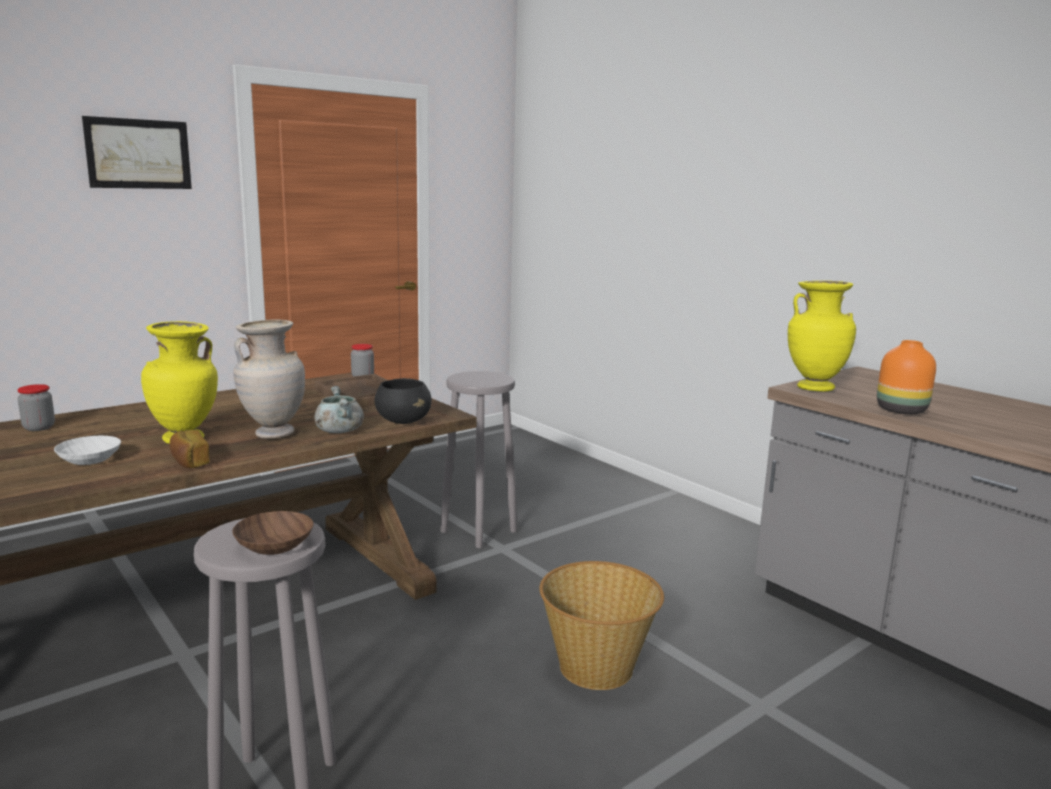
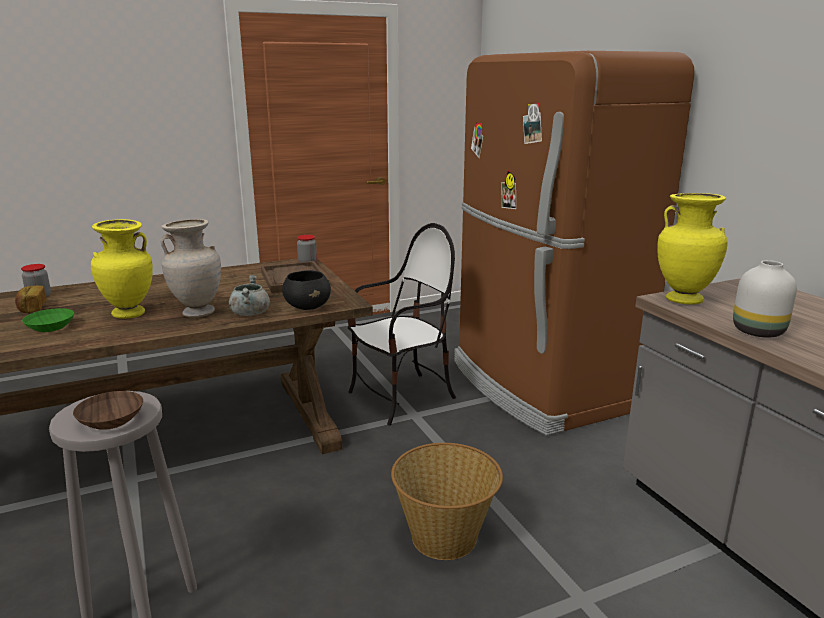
camera: 15 degrees right, 5 degrees up
(88, 459) = (50, 327): white bowl -> green bowl
(138, 154) = (148, 75): picture -> none
(189, 462) = (117, 334): bread -> bread (31, 308)
(479, 531) = (402, 397): grey stool -> chair
(625, 506) = (540, 385): none -> brown fridge
(901, 411) = (757, 332): orange vase -> white vase

